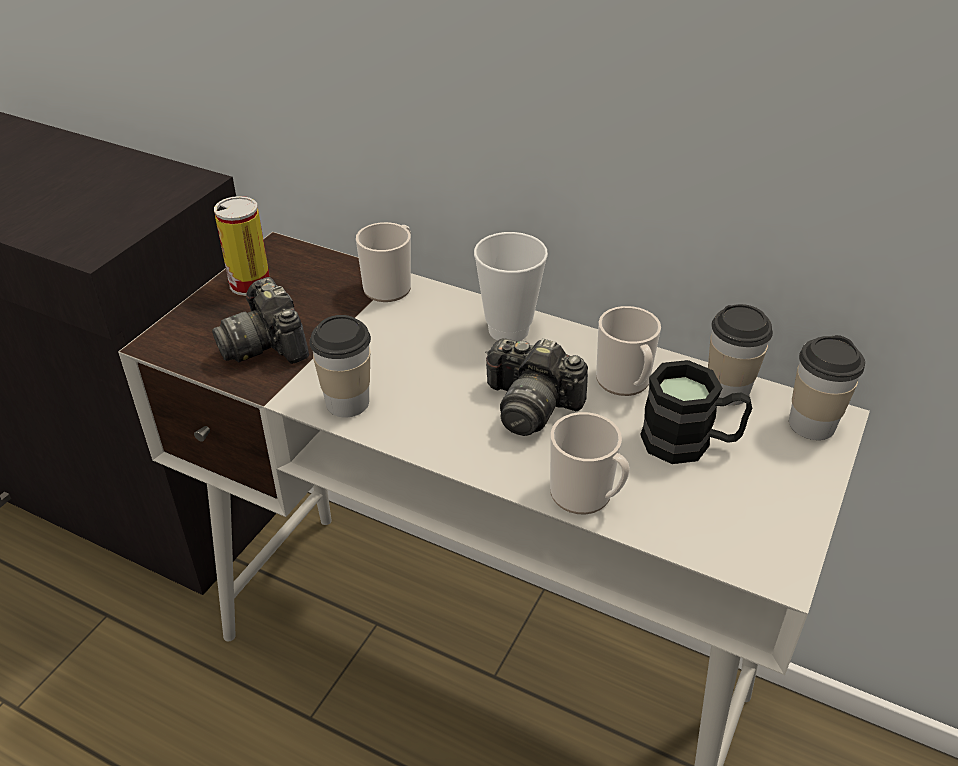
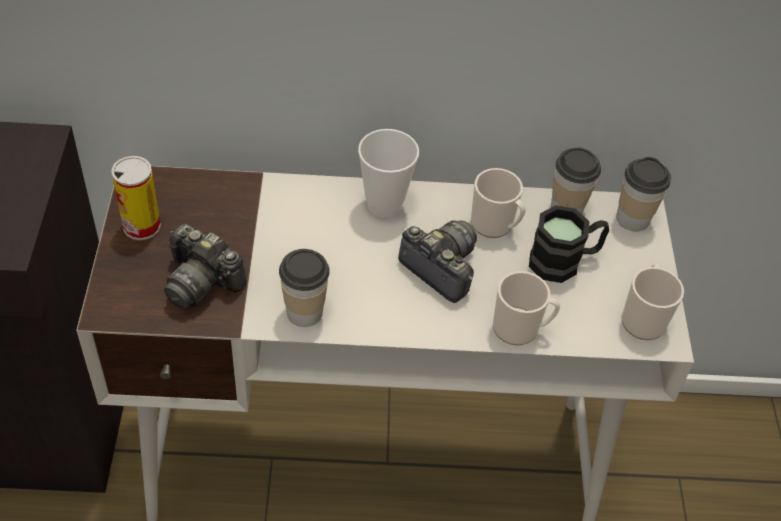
camera: 30 degrees left, 10 degrees up
(391, 286) = (264, 190): mug -> mug (643, 317)
(531, 406) = (441, 268): camera -> camera turned 135 degrees counterclockwise

